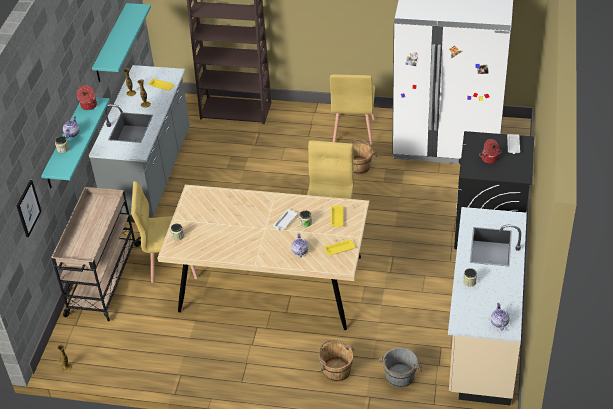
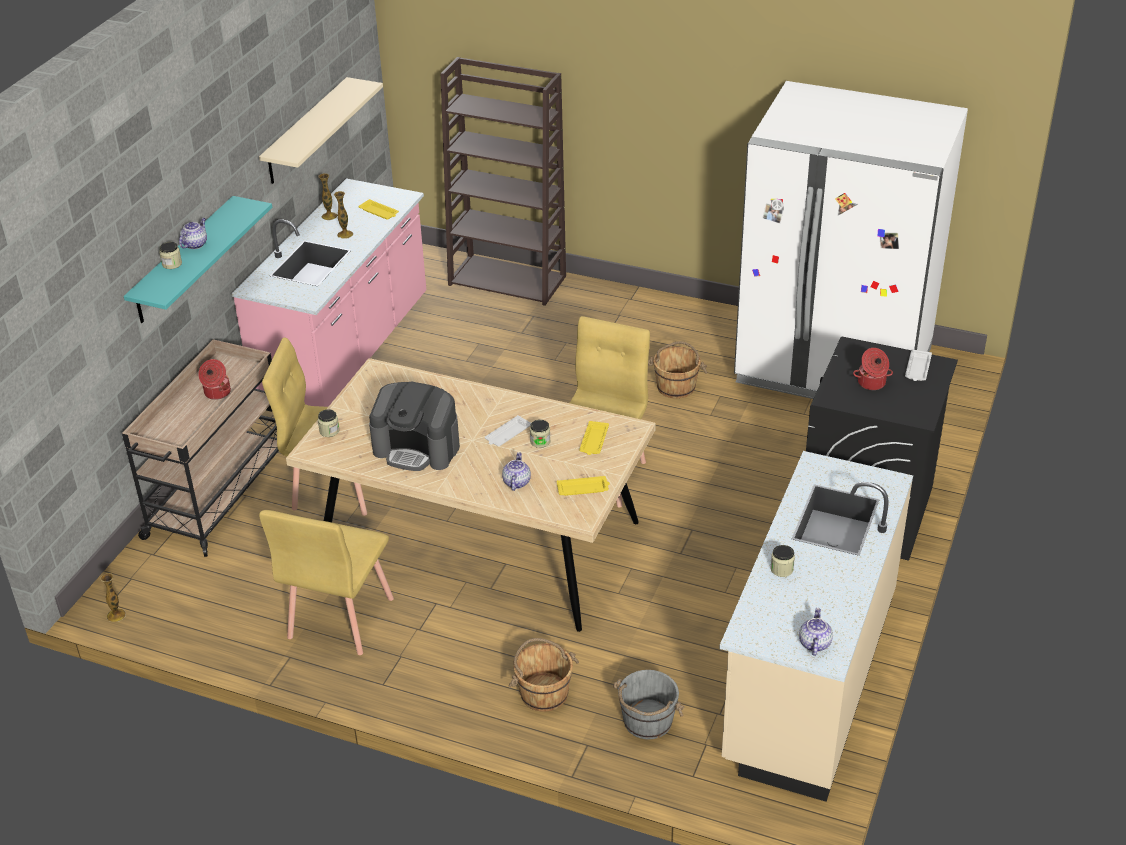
camera: 10 degrees right, 5 degrees down
(28, 208) = (87, 341): picture -> none
(88, 106) = (235, 210): cooking pot -> cooking pot (217, 393)
(111, 43) = (306, 131): turquoise shelf -> beige shelf
(151, 174) = (347, 353): grey counter -> pink counter
(234, 239) = (417, 448): none -> coffee machine
(353, 131) = (683, 334): yellow chair -> yellow chair (339, 618)

